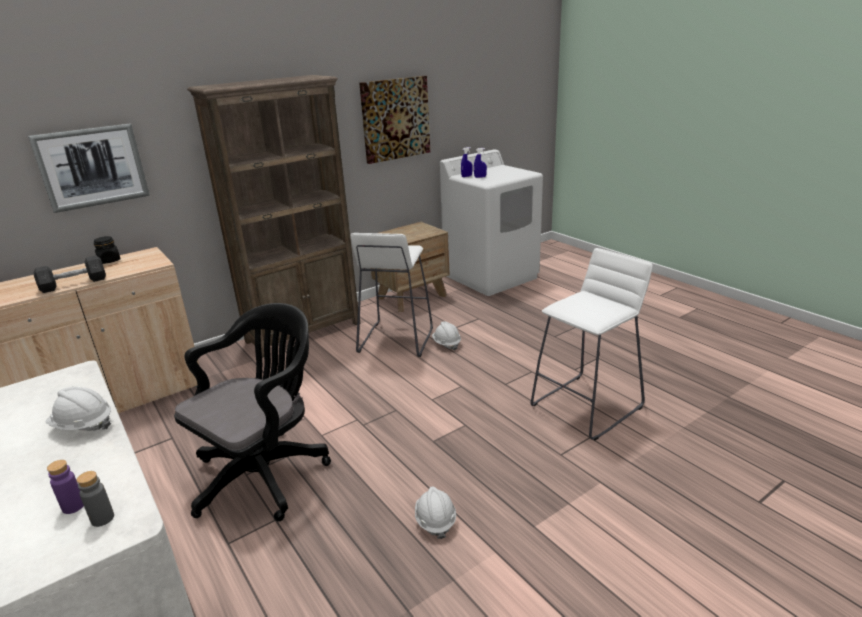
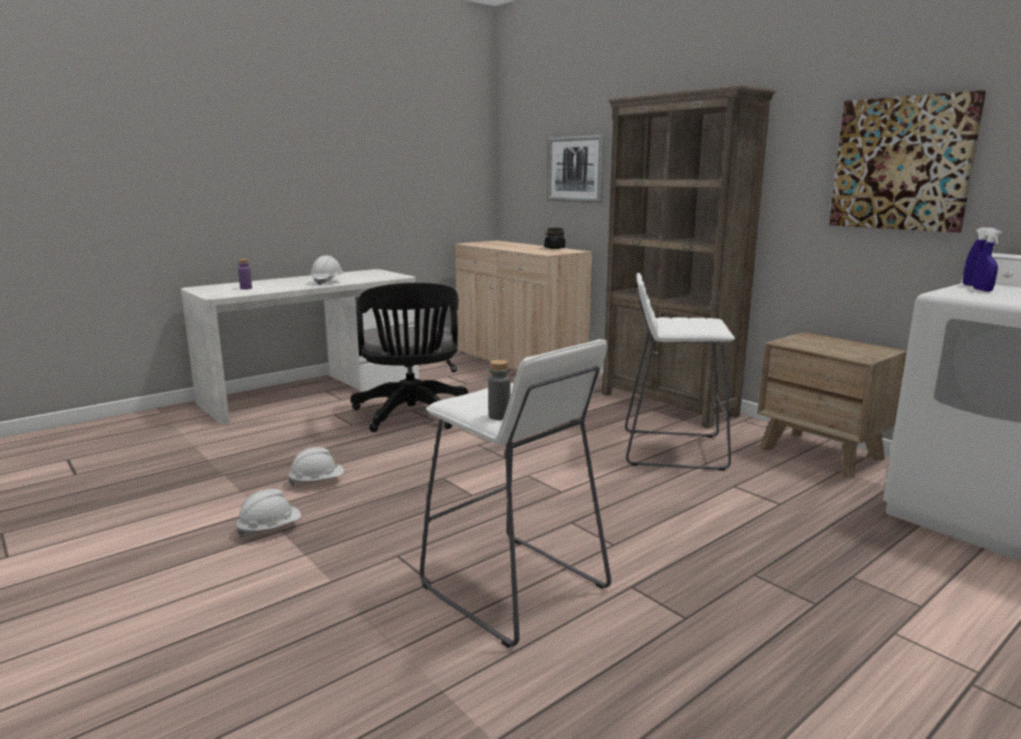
camera: 85 degrees right, 10 degrees down
(74, 284) = (505, 248): grey dumbbell -> none
(102, 518) = (229, 292): grey bottle -> grey bottle (499, 416)
(265, 472) = (412, 415): black office chair -> black office chair turned 45 degrees clockwise
(446, 344) = (676, 480): white hard hat -> white hard hat (270, 529)

